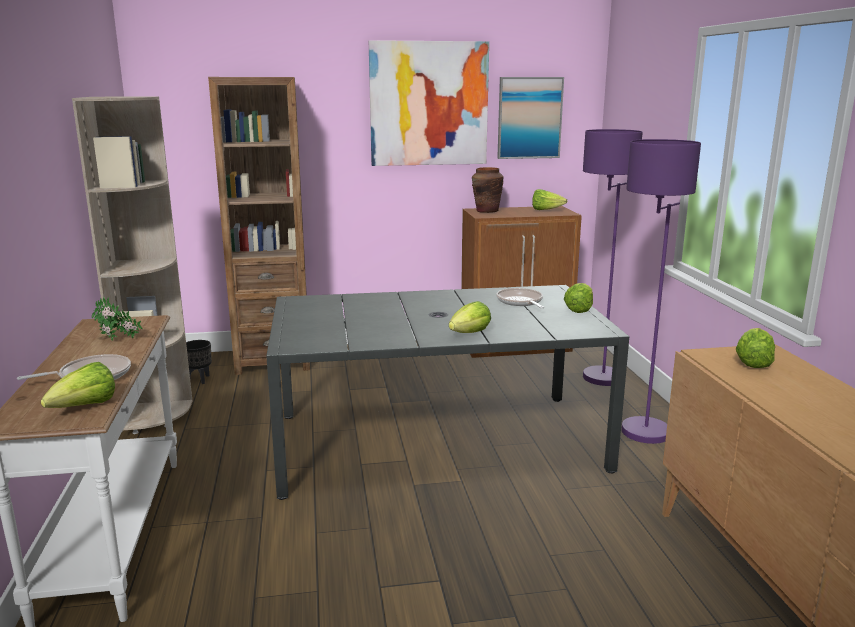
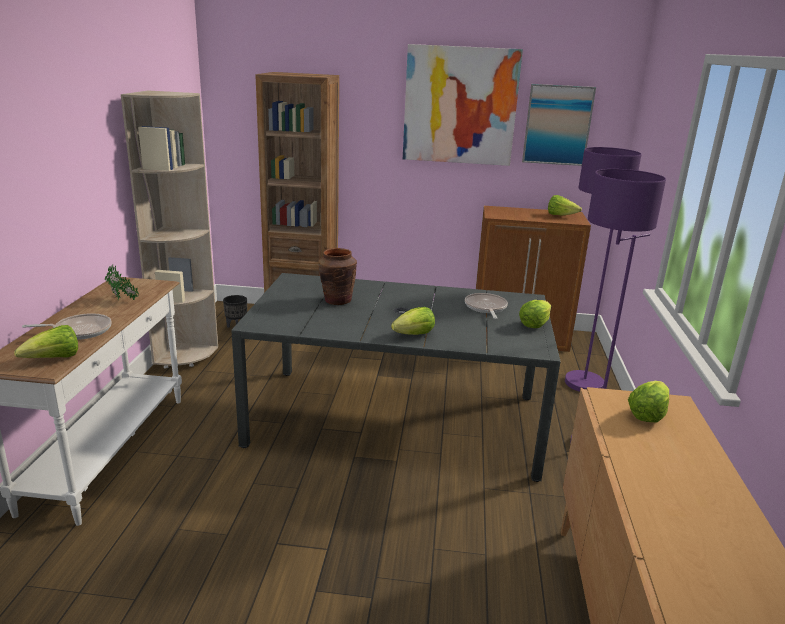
camera: 15 degrees right, 5 degrees up
(487, 211) = (503, 211): brown vase -> brown vase (337, 300)

